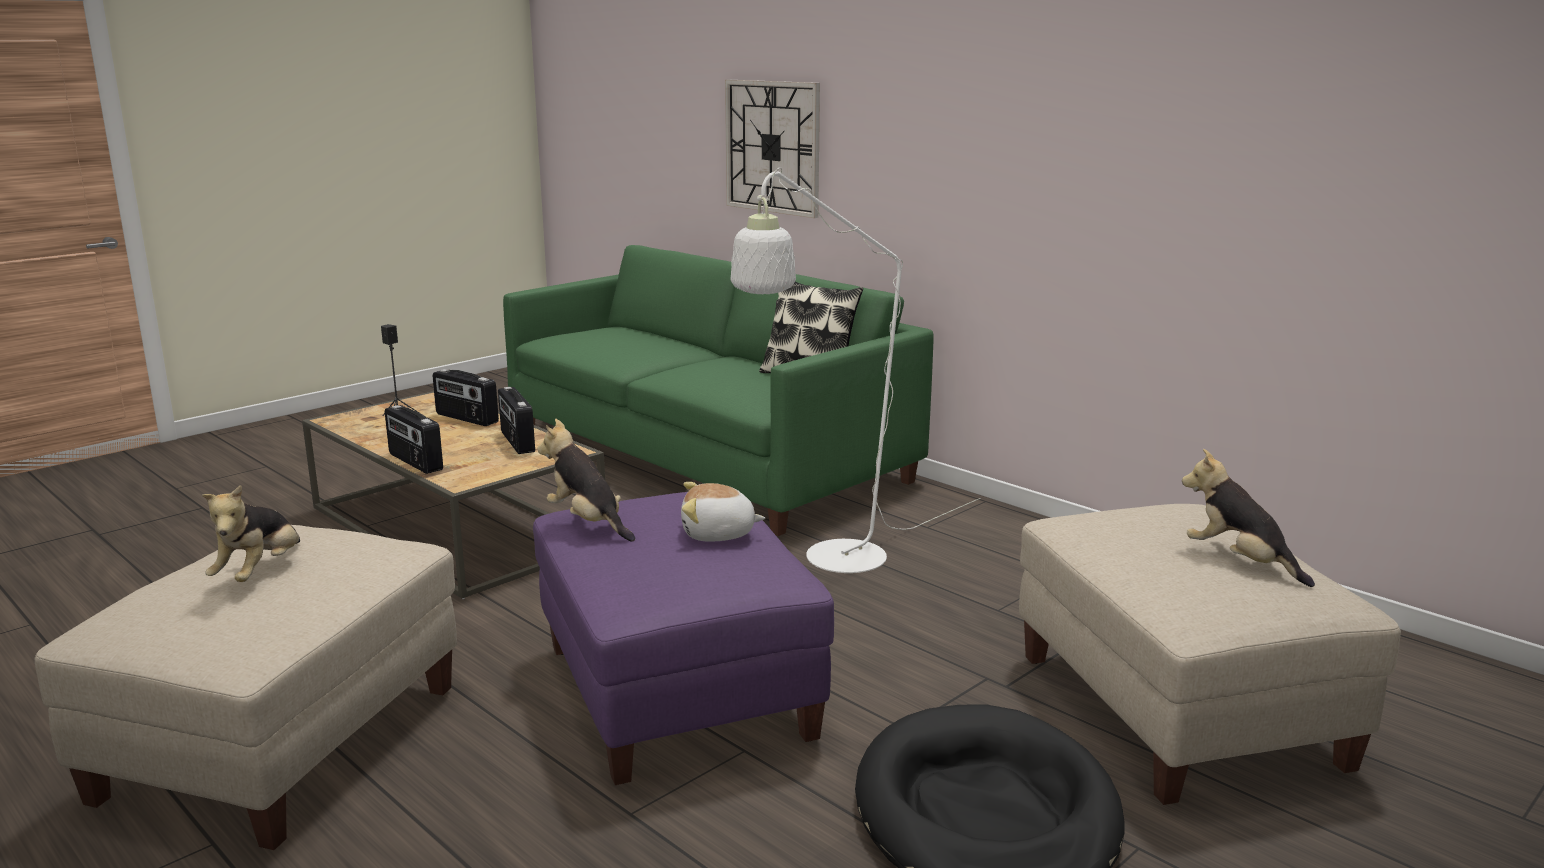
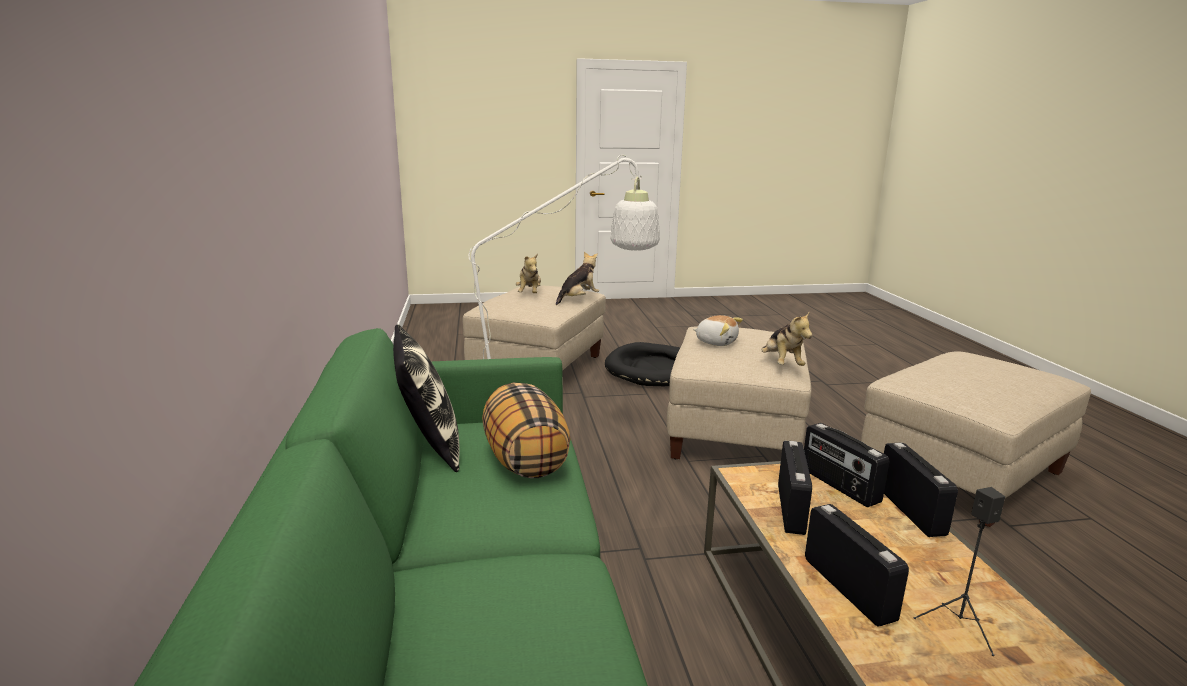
camera: 145 degrees left, 0 degrees up
(260, 572) = (984, 378): plush toy -> plush toy (578, 299)
(480, 464) = (838, 486): none -> radio
(676, 694) = (734, 433): purple ottoman -> beige ottoman
(728, 384) = (524, 460): none -> pillow
(772, 147) = (160, 230): wall clock -> none

